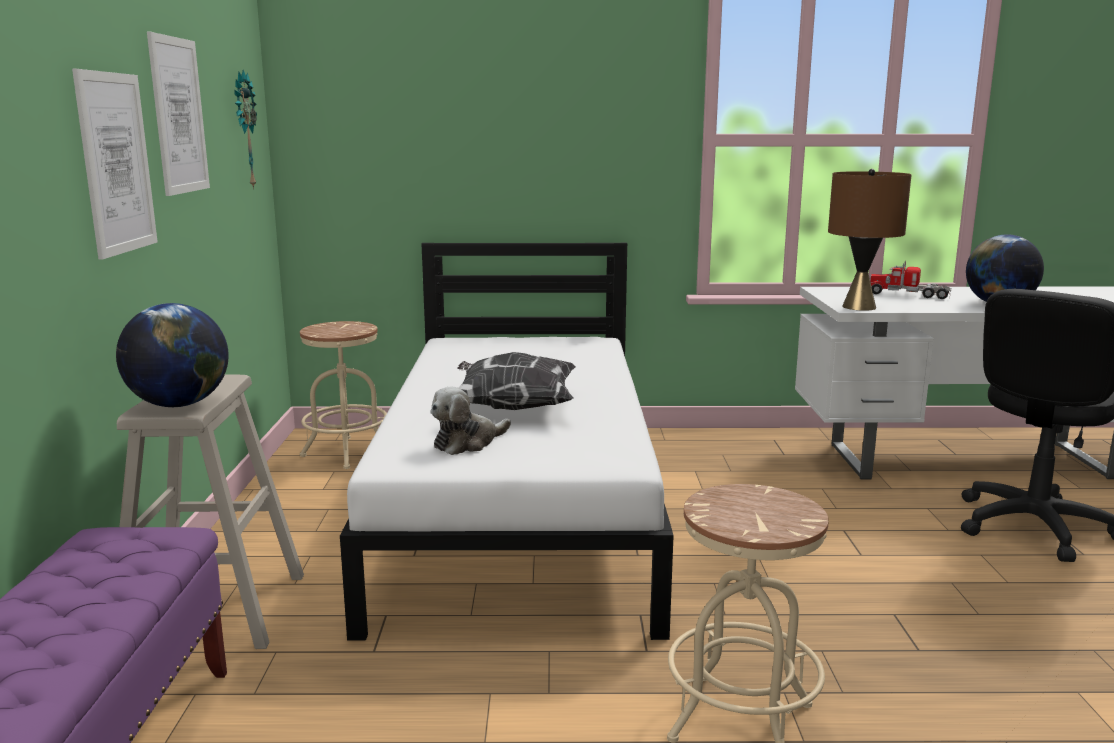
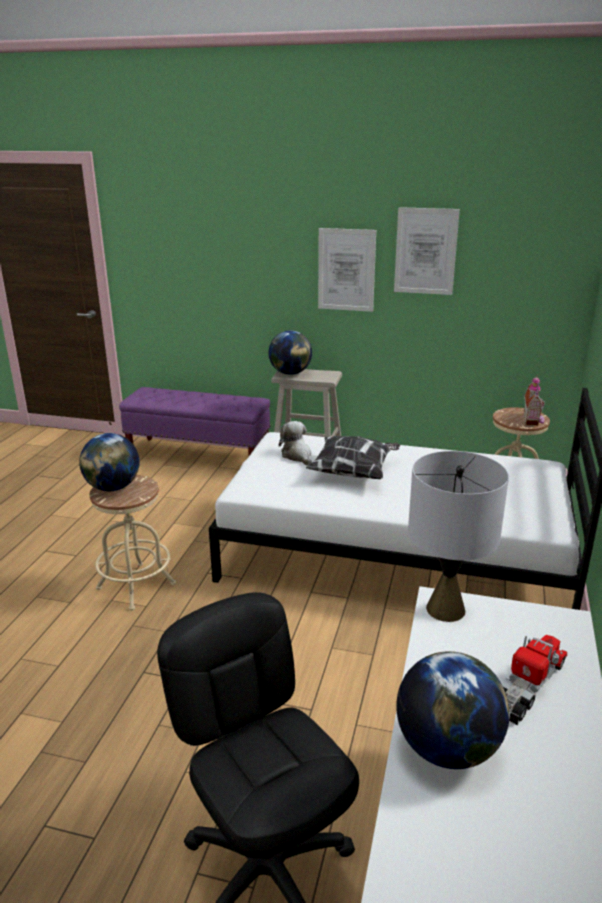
camera: 105 degrees right, 10 degrees up
(243, 130) = (534, 265): wall clock -> none
(347, 325) = (533, 420): none -> toy house
(759, 521) = (113, 488): none -> globe
(859, 307) = (446, 609): brown table lamp -> grey table lamp

